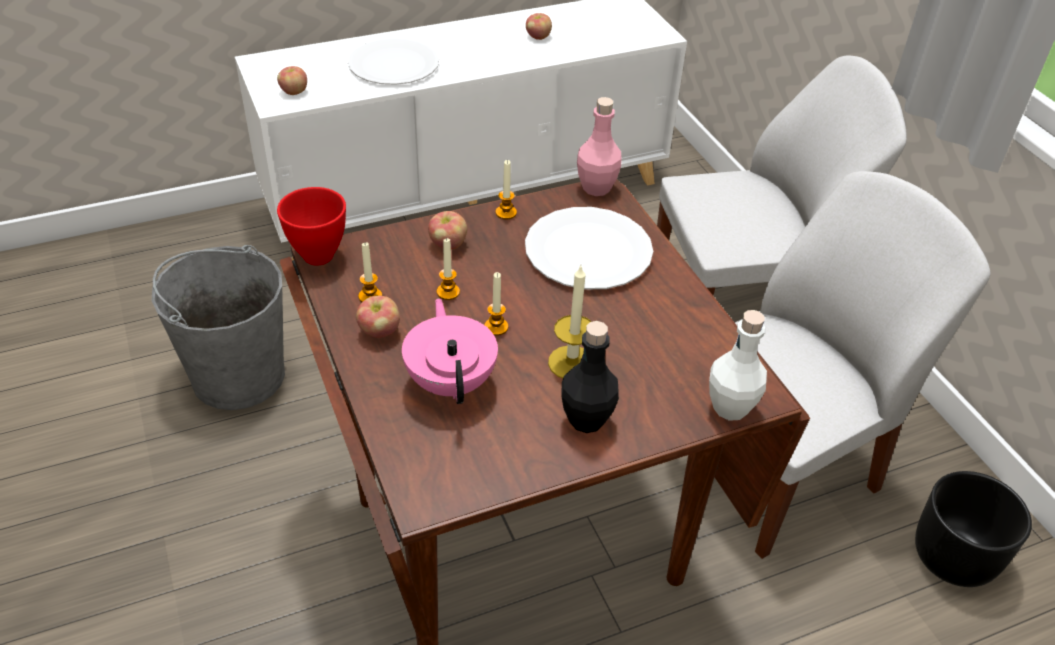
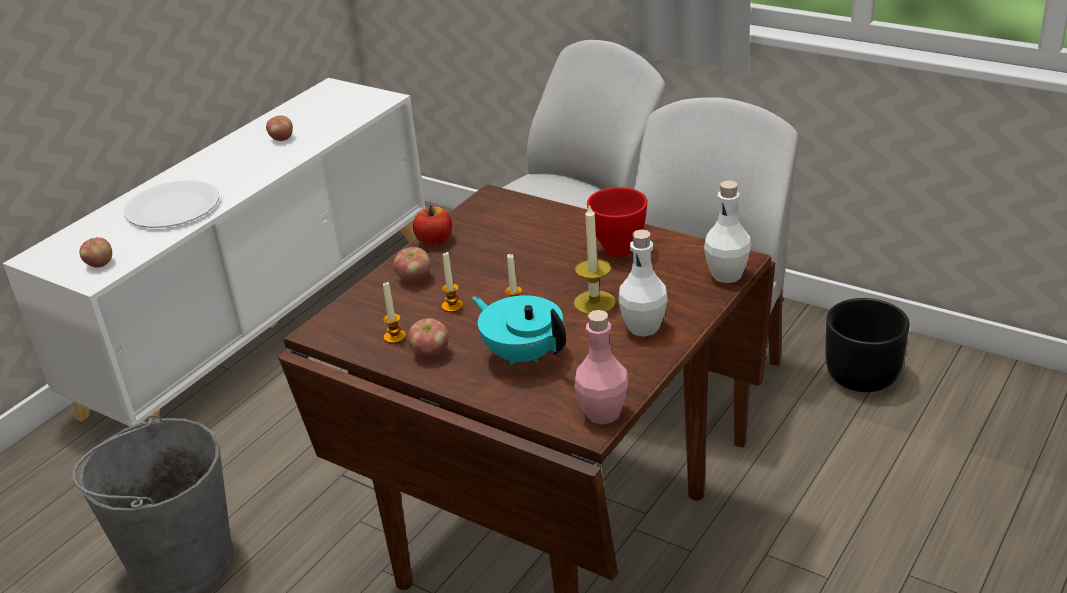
camera: 30 degrees left, 10 degrees down
(319, 255) = (318, 332): red bowl -> red bowl (619, 249)
(451, 381) = (523, 354): pink teapot -> turquoise teapot
(506, 213) = (434, 241): candle -> apple
(586, 419) = (643, 327): black bottle -> white bottle
(588, 251) = (526, 236): white plate -> none
(596, 188) = (484, 197): pink bottle -> pink bottle (602, 413)

